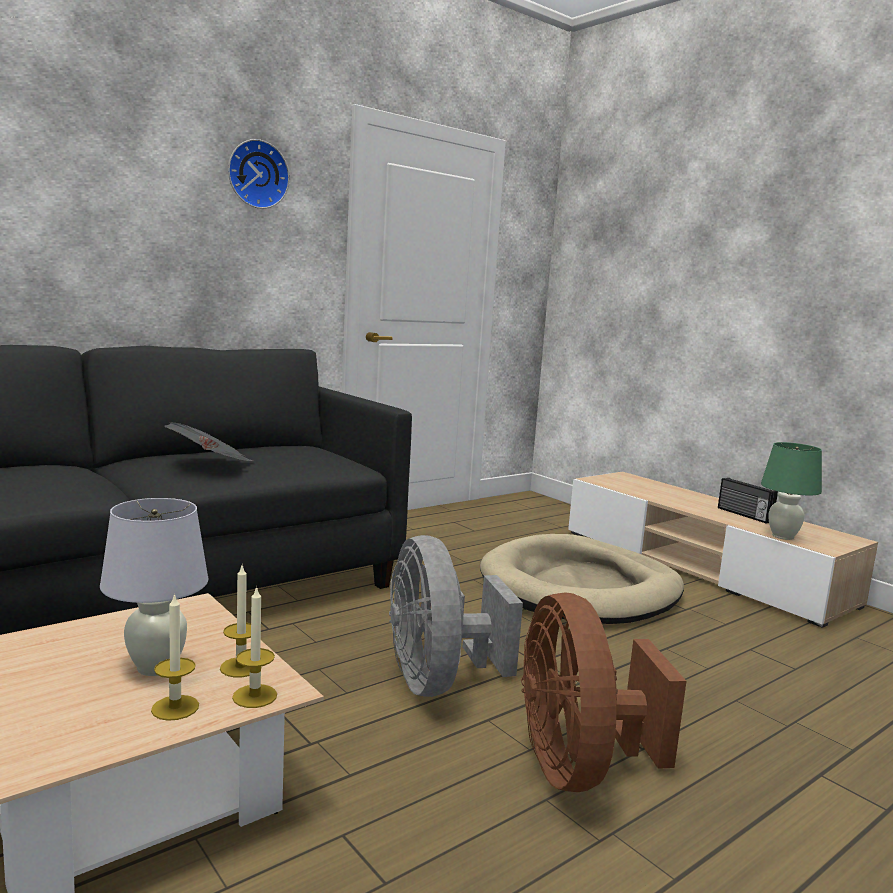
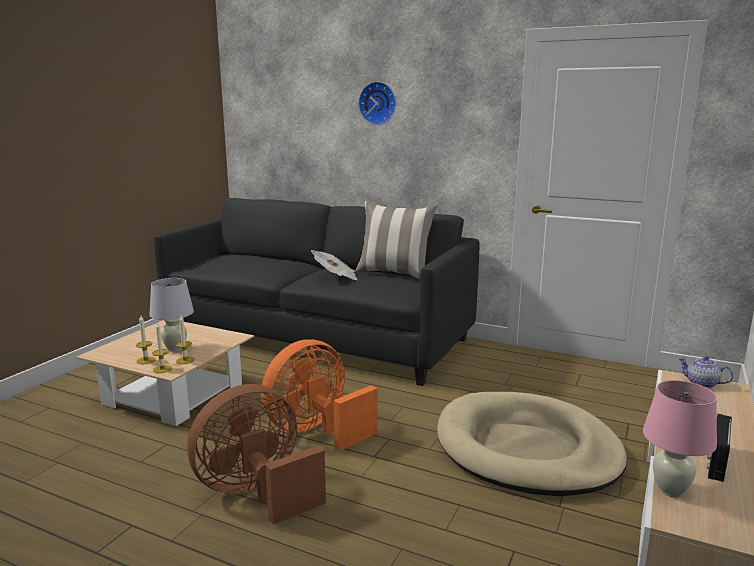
camera: 65 degrees right, 5 degrees up
(253, 447) = (394, 273): none -> pillow
(257, 174) = (448, 96): wall clock -> wall clock (378, 103)
(438, 681) = (316, 431): grey fan -> orange fan
(612, 478) = (701, 383): none -> teapot
(782, 536) = (670, 490): green table lamp -> pink table lamp

